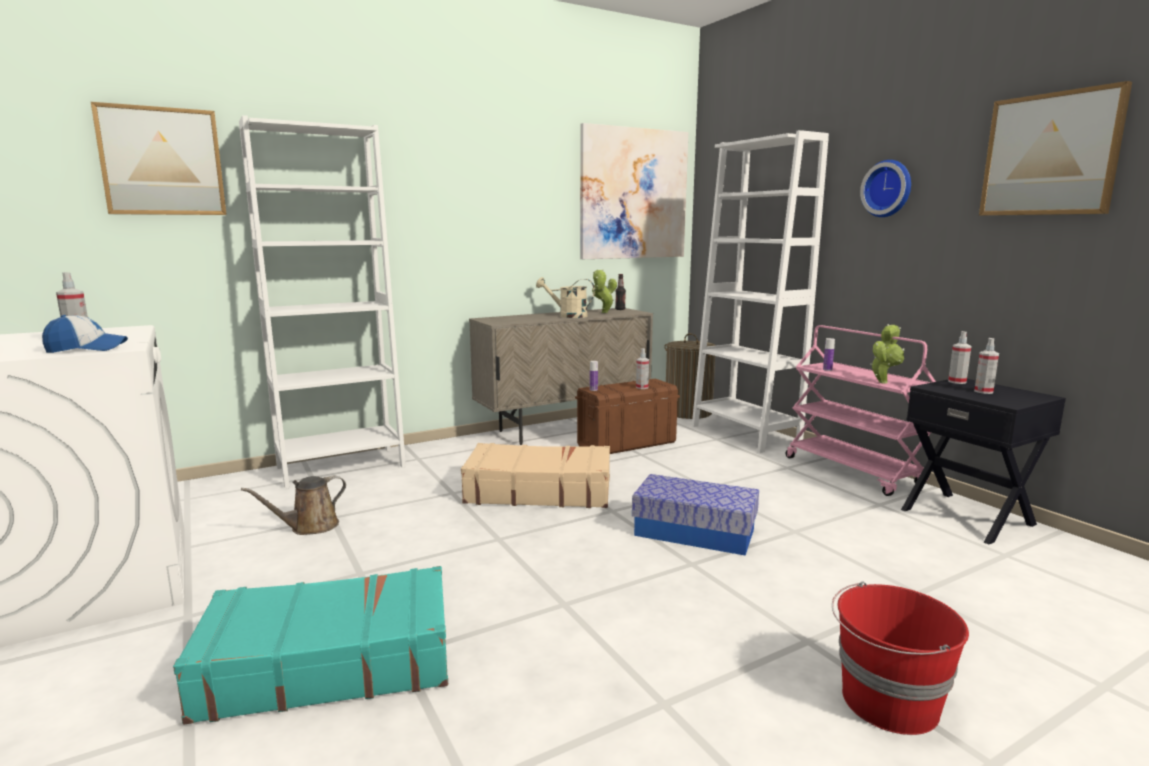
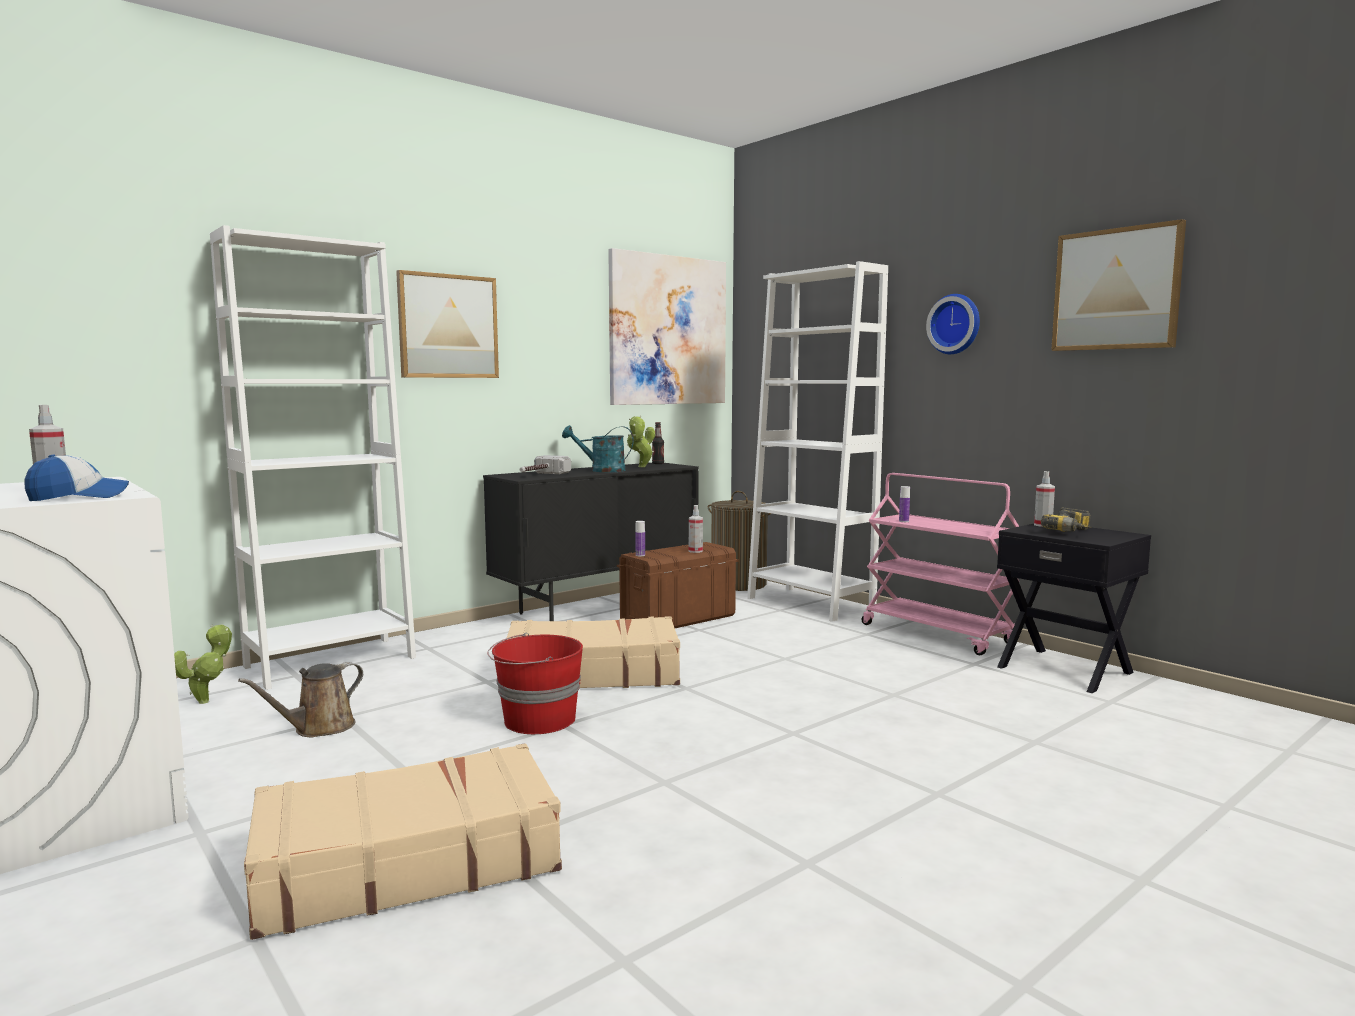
camera: 10 degrees left, 5 degrees down
(162, 162) = (110, 279): picture -> picture (448, 326)
(329, 662) = (407, 862): turquoise suitcase -> beige suitcase
(514, 319) = (540, 475): none -> hammer
(564, 428) = (598, 607): beige cabinet -> black cabinet
(567, 316) = (601, 470): beige watering can -> turquoise watering can
(694, 532) = (786, 703): storage box -> none
(883, 382) = (966, 530): potted plant -> potted plant (207, 700)
(888, 702) = (1032, 839): red bucket -> red bucket (537, 721)
(983, 391) = (1072, 532): spray bottle -> power drill

